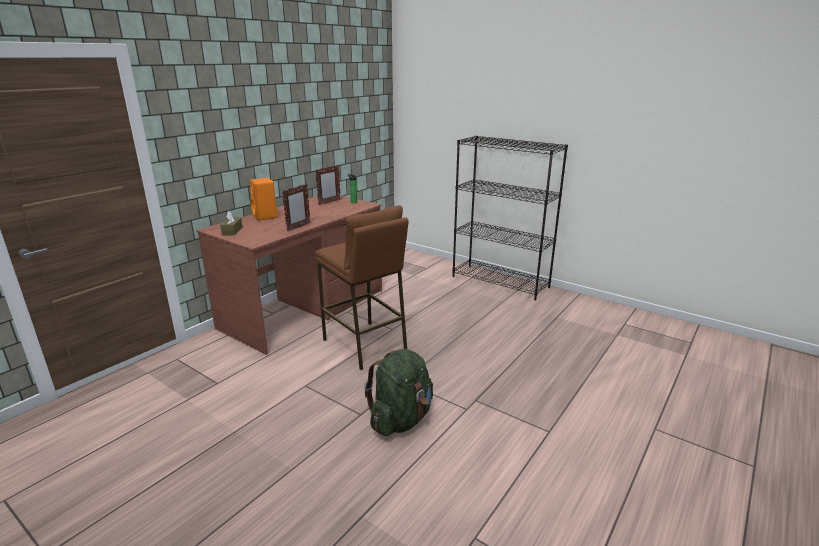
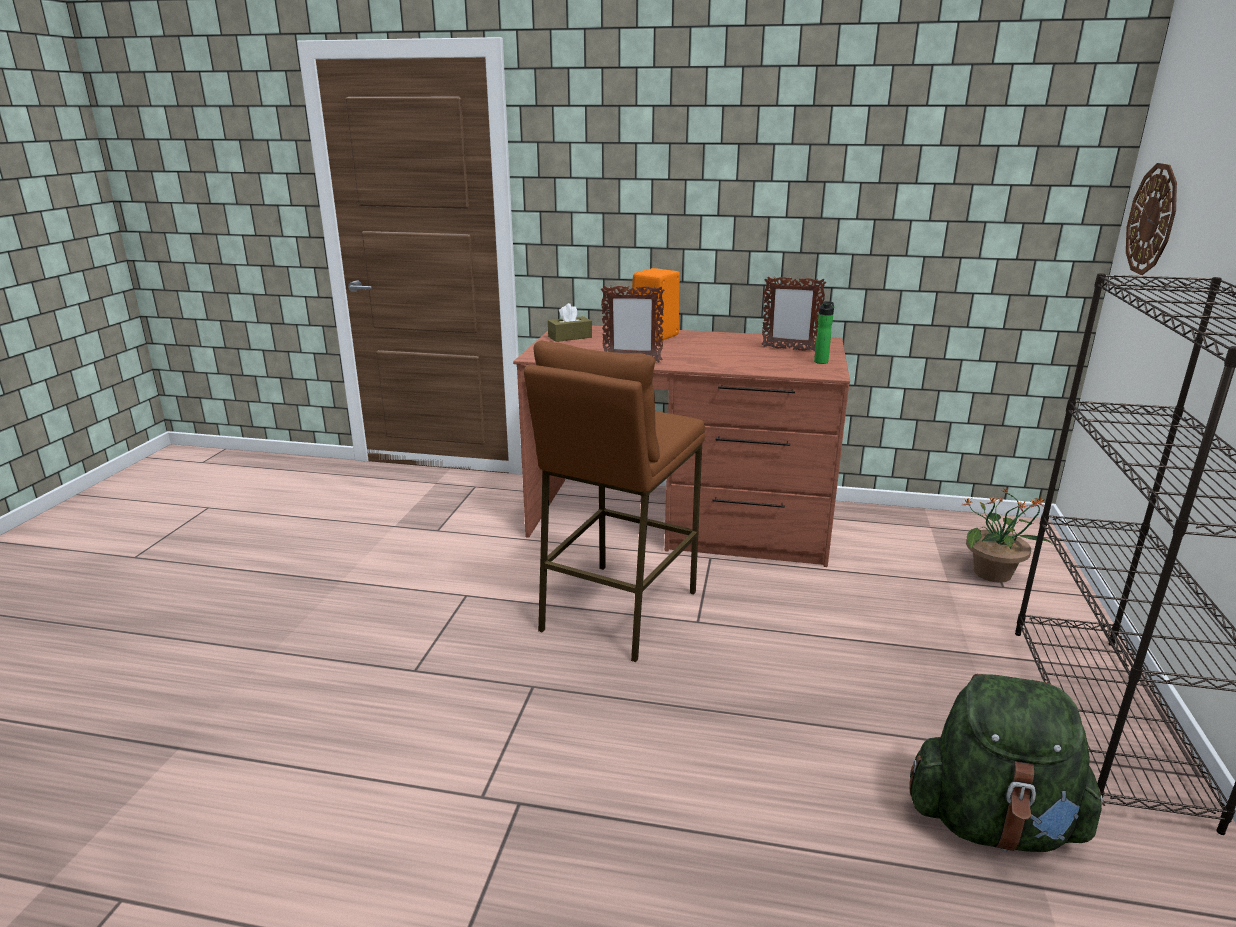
camera: 65 degrees right, 0 degrees up
(401, 419) = (417, 718): green backpack -> green backpack (993, 823)
(417, 266) = (994, 573): none -> potted plant
(418, 120) = (1152, 219): none -> wall clock

